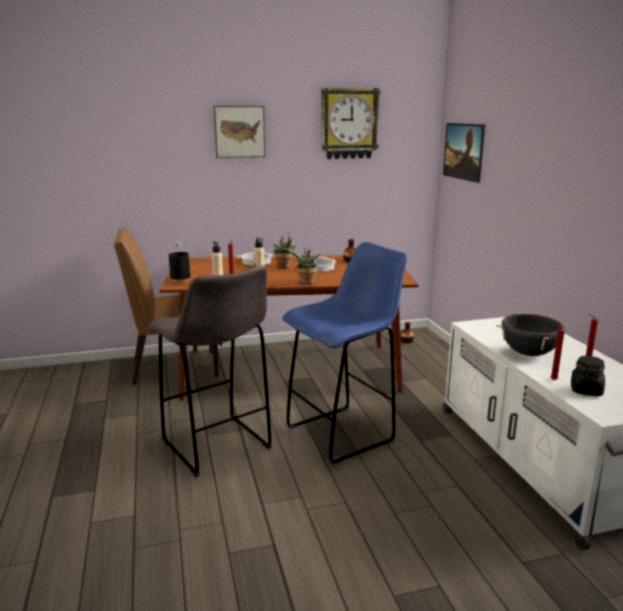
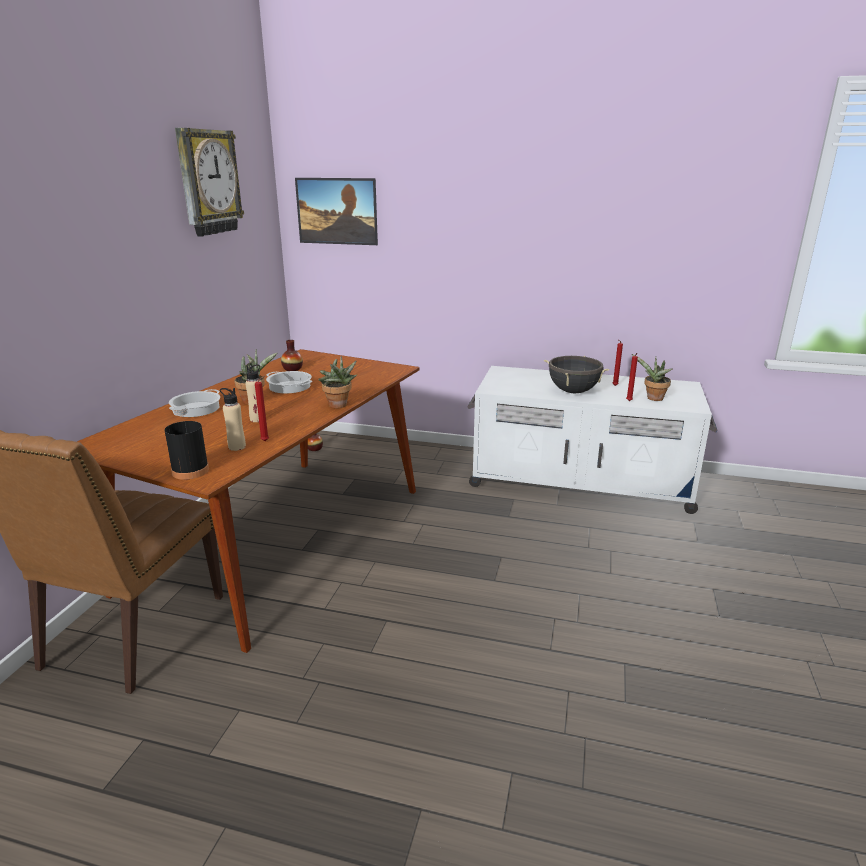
camera: 60 degrees left, 5 degrees up
(218, 446) = (408, 650): grey stool -> none
(239, 131) = (94, 202): picture -> none
(343, 433) = (460, 552): blue stool -> none
(586, 390) = (653, 398): black jar -> potted plant

